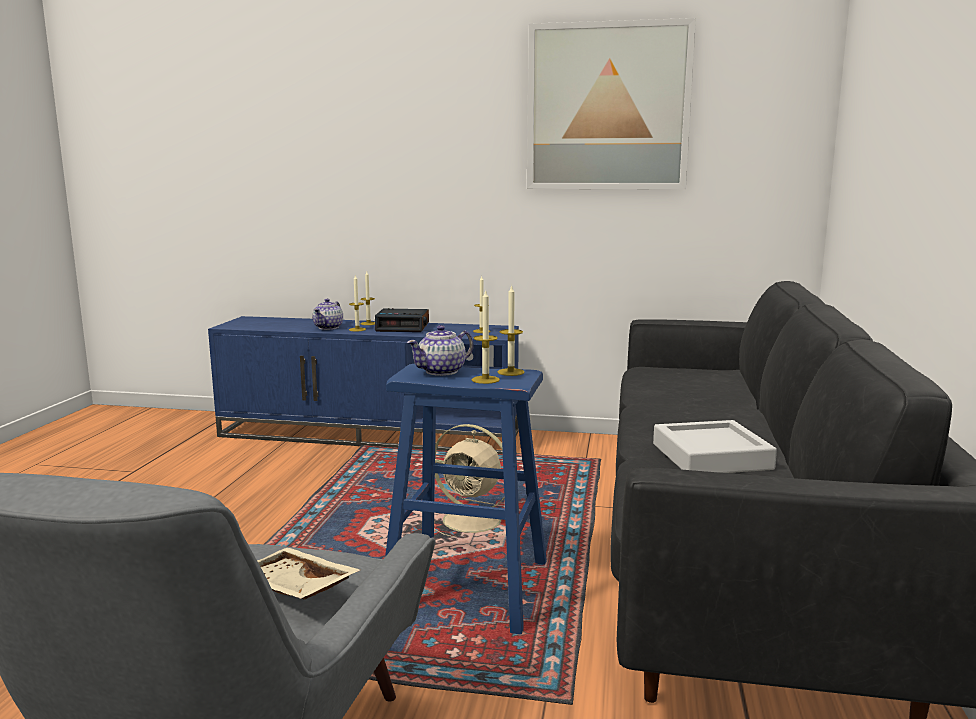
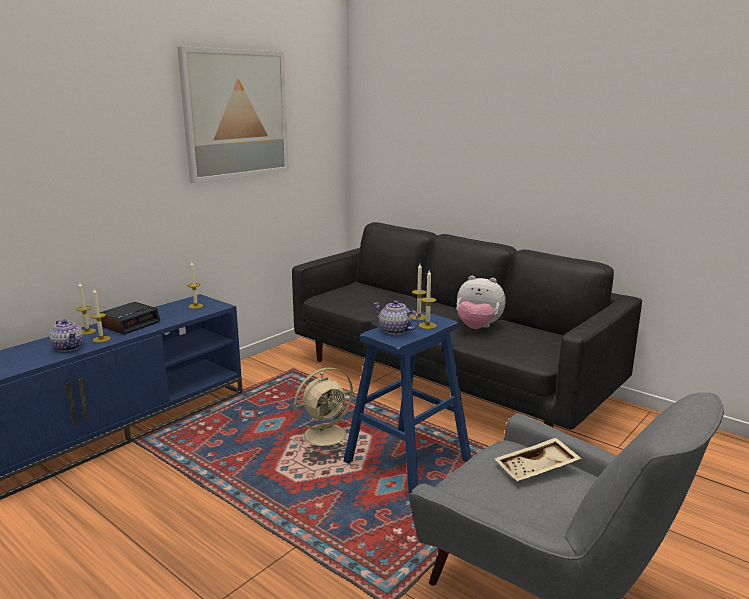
camera: 60 degrees left, 5 degrees up
(442, 371) = (395, 331): teapot -> teapot turned 135 degrees clockwise
(711, 456) = (478, 328): grey tray -> plush toy

